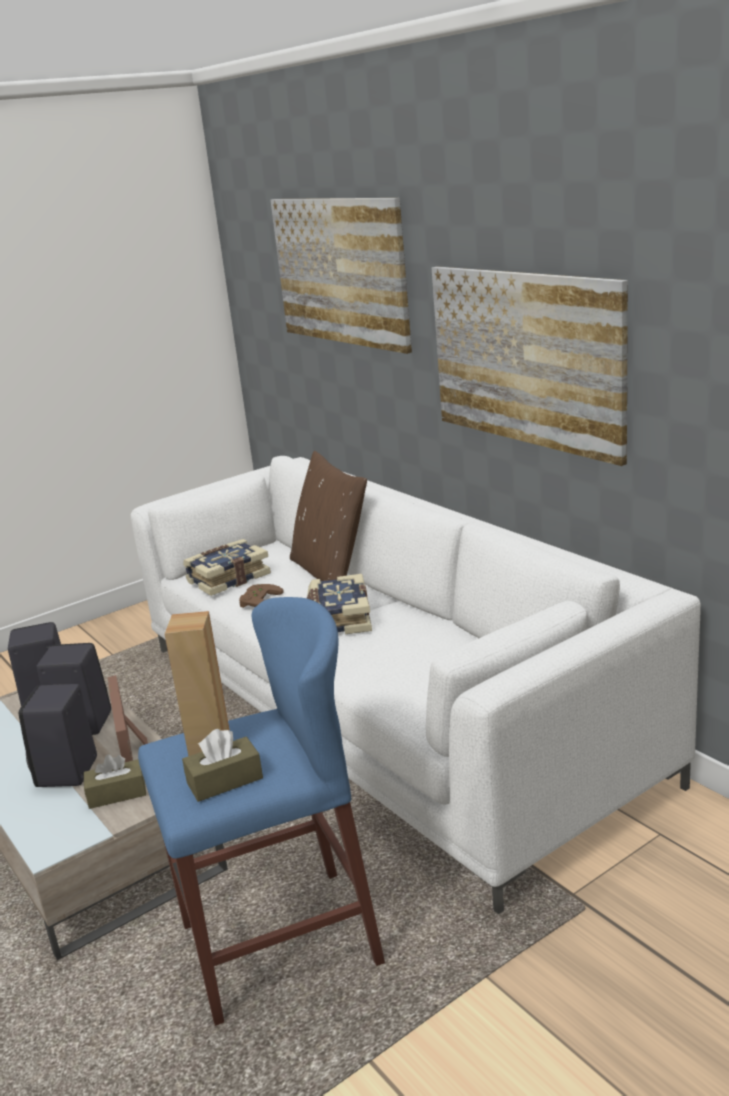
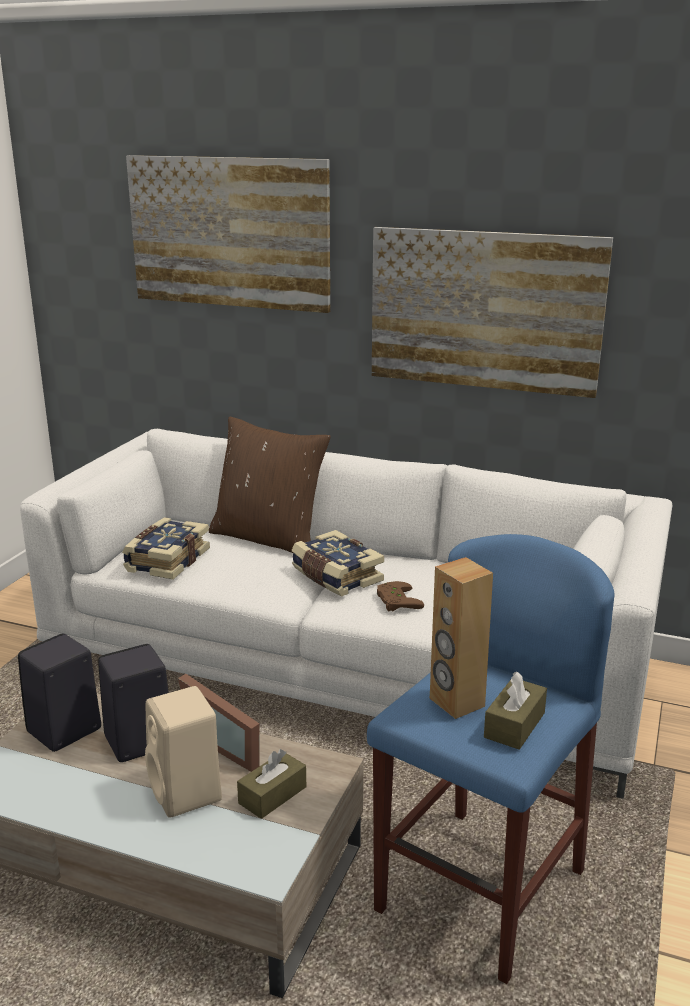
camera: 35 degrees left, 0 degrees up
(66, 773) = (187, 793): black speaker -> beige speaker
(258, 600) = (230, 575): brown game controller -> brown game controller (395, 601)

